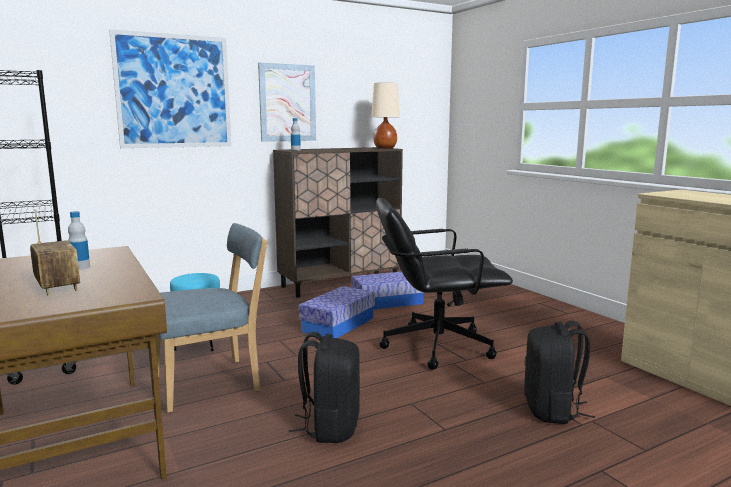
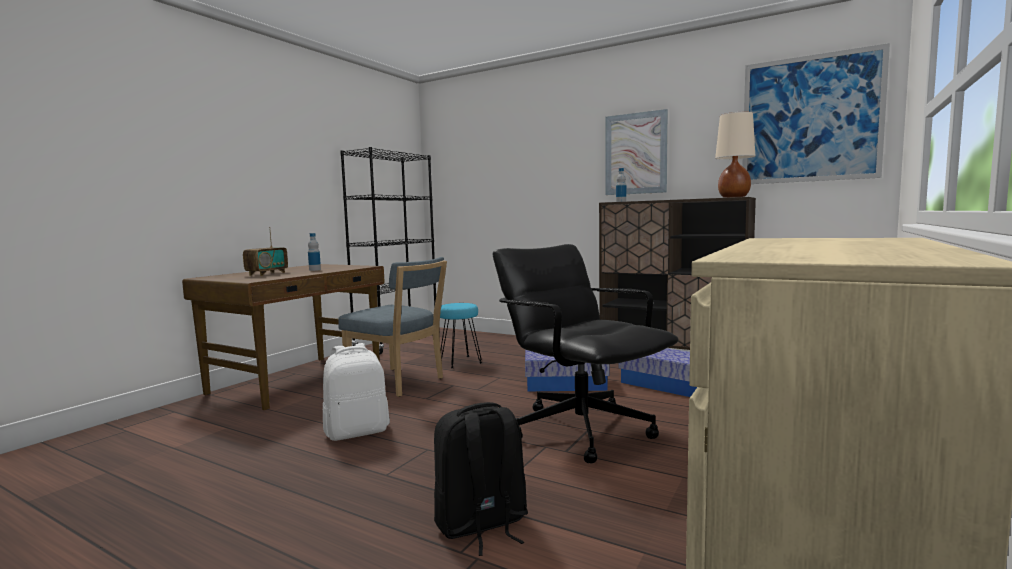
camera: 60 degrees right, 5 degrees down
(174, 91) = (533, 154): picture -> picture (810, 119)
(330, 427) = (357, 432): black backpack -> white backpack

